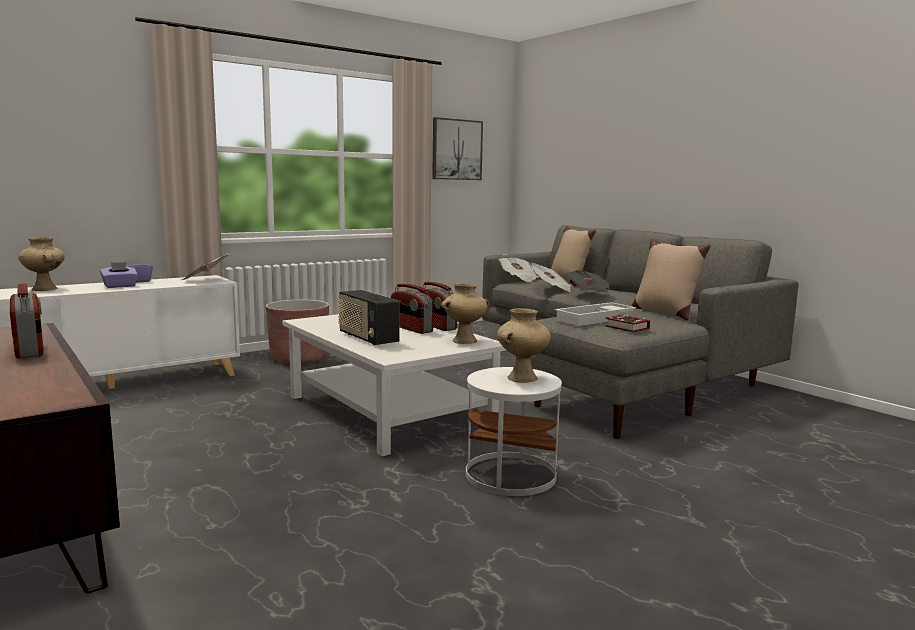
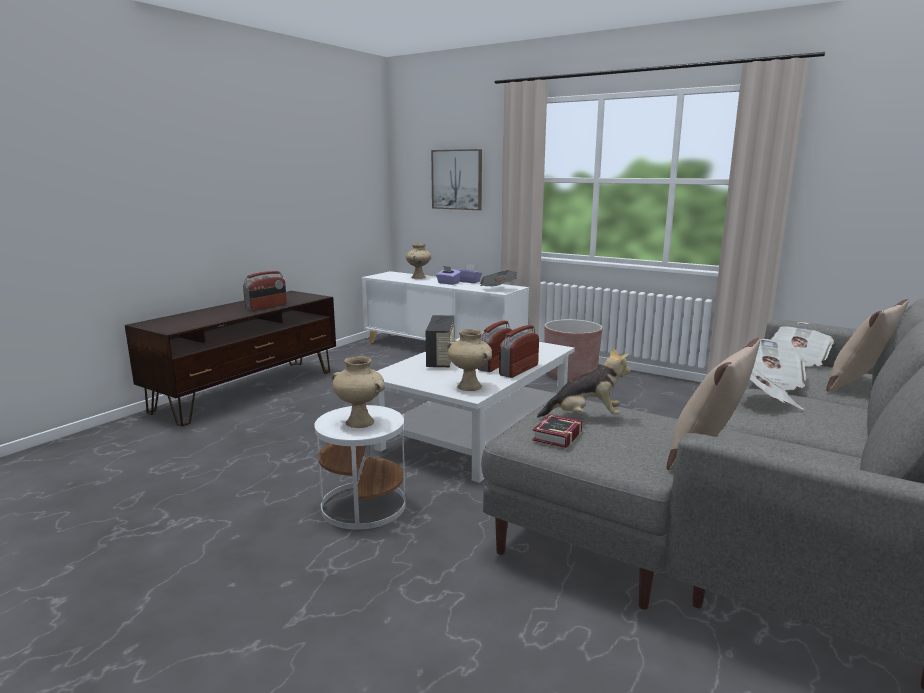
camera: 70 degrees right, 5 degrees up
(367, 338) = (441, 359): radio -> radio turned 150 degrees clockwise
(456, 149) = (855, 169): picture -> picture (457, 179)
(595, 319) = (585, 417): white tray -> plush toy

